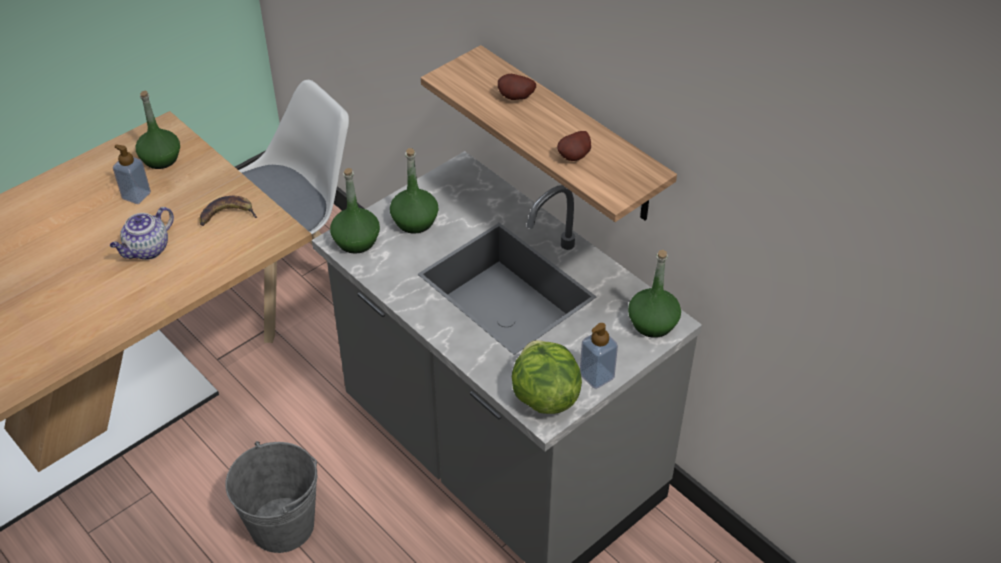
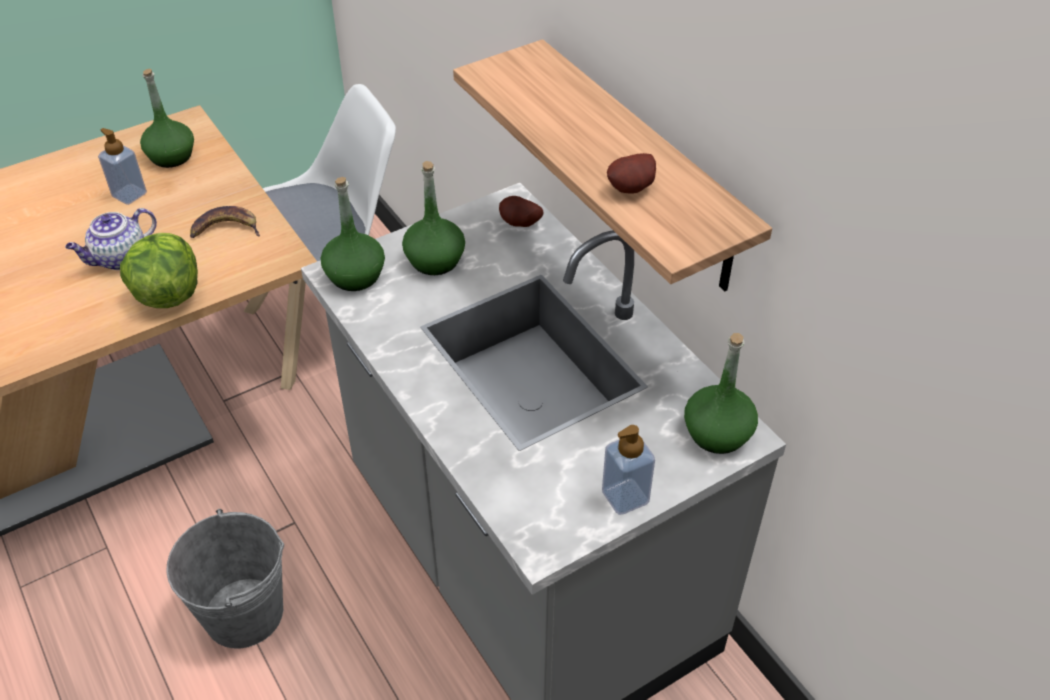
camera: 10 degrees right, 0 degrees up
(515, 98) = (570, 107): potato -> potato (519, 224)
(544, 396) = (546, 515): lettuce -> lettuce (168, 294)

